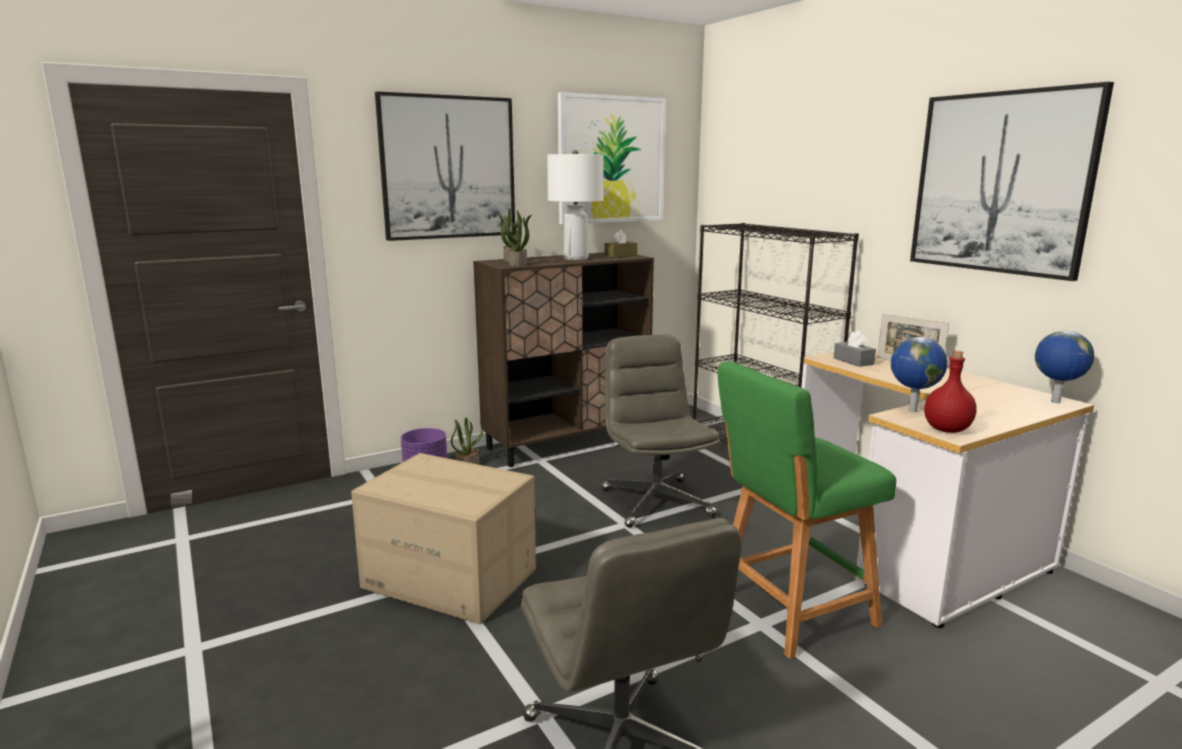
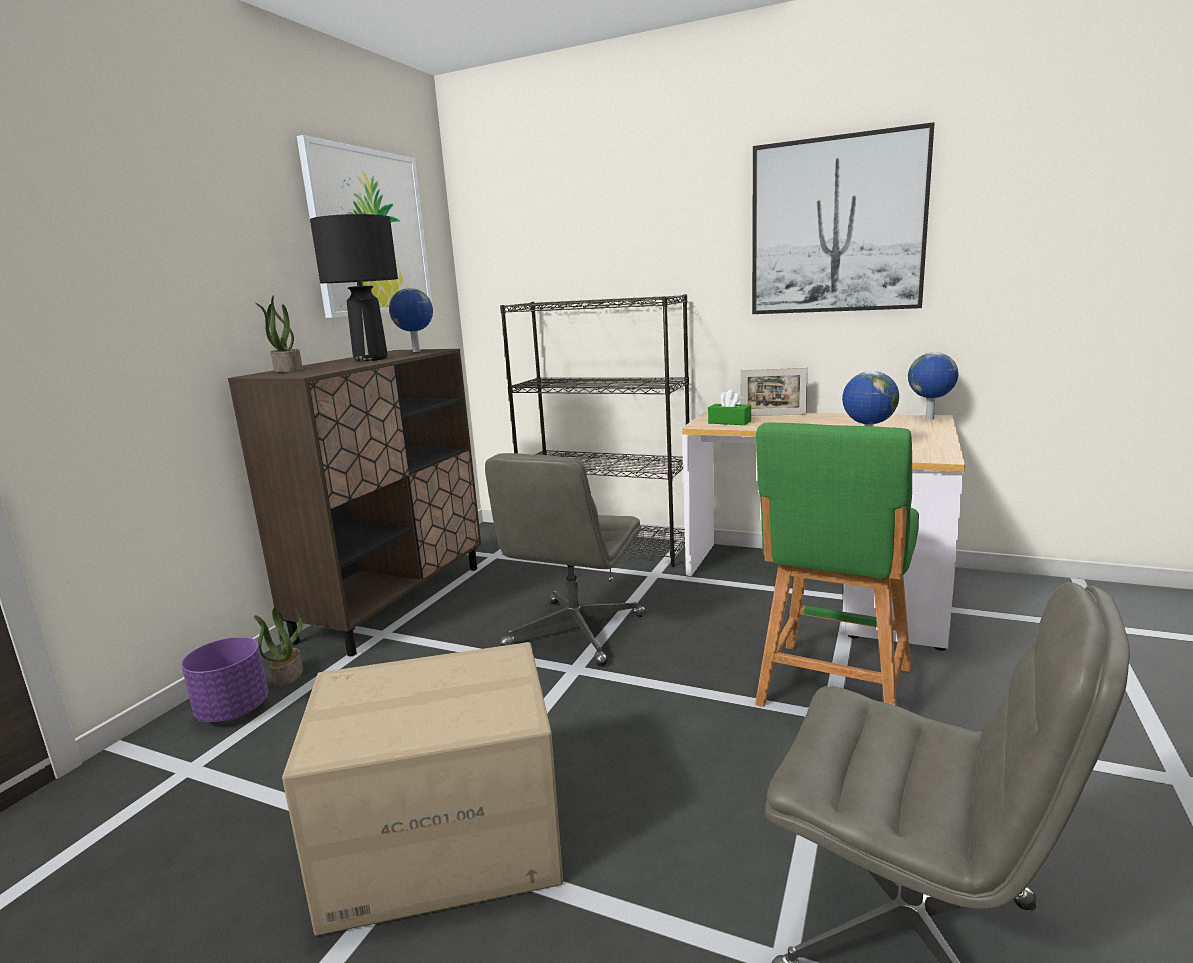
camera: 35 degrees left, 0 degrees up
(448, 168) = (166, 236): picture -> none
(518, 264) = (314, 372): potted plant -> none
(576, 258) = (370, 359): white table lamp -> black table lamp
(620, 256) = (416, 351): brown tissue box -> globe
(655, 502) = (575, 632): grey office chair -> grey office chair turned 105 degrees counterclockwise
(853, 361) = (729, 422): grey tissue box -> green tissue box
(947, 429) = (926, 455): red bottle -> none

